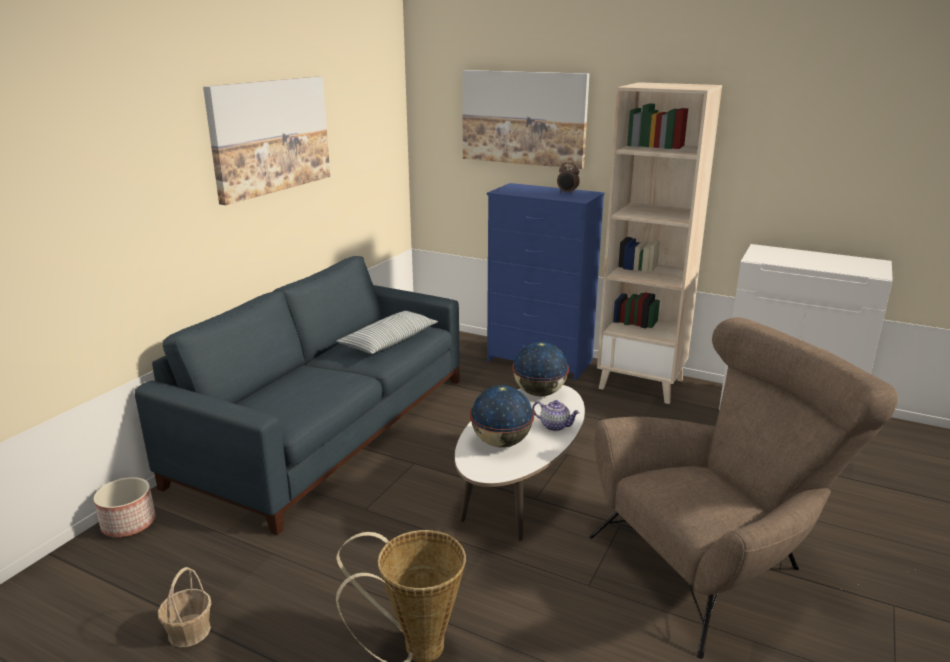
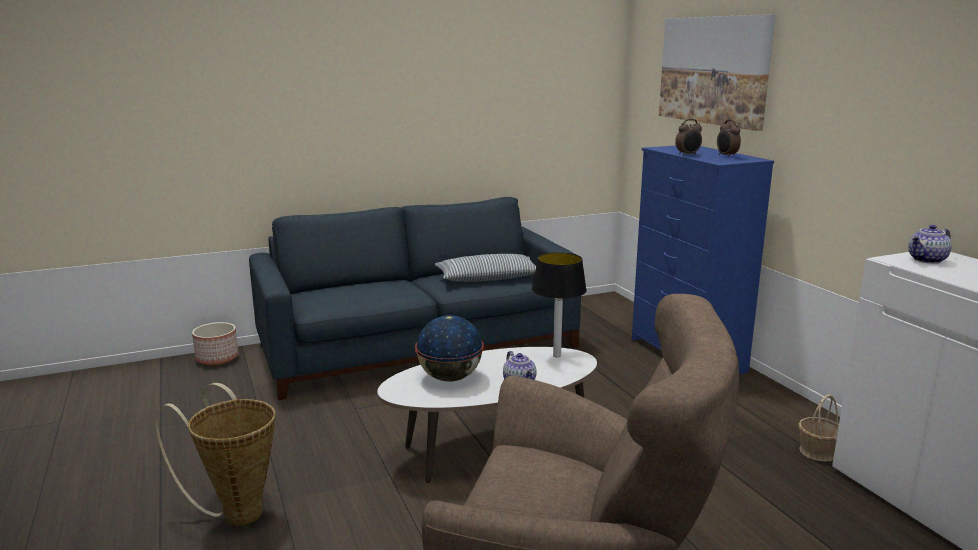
camera: 40 degrees right, 5 degrees down
(189, 631) = (150, 431): basket -> basket (817, 452)
(270, 136) = (427, 69): picture -> none
(539, 393) = (556, 355): globe -> table lamp
(541, 196) = (688, 155): none -> alarm clock
(642, 384) = (774, 410): beige bookcase -> none
(768, 255) = (927, 260): none -> teapot

